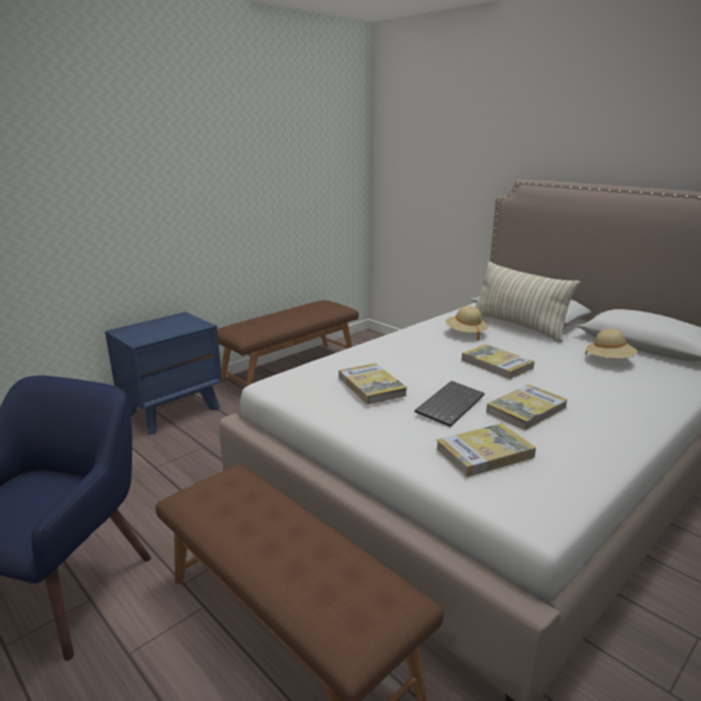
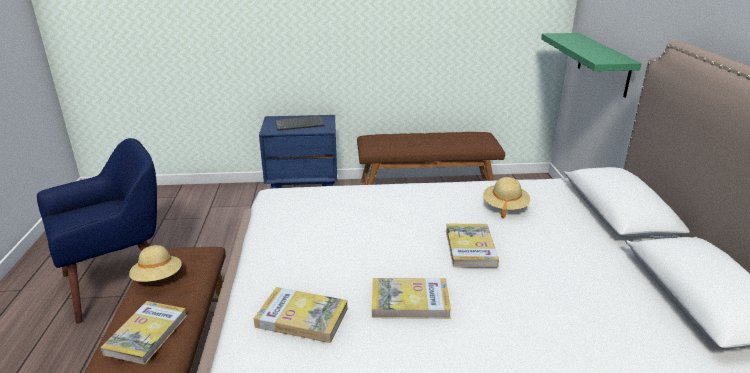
camera: 40 degrees right, 5 degrees up
(371, 386) = (326, 223): book -> book (146, 334)
(424, 216) = (603, 64): none -> green shelf
(449, 404) = (358, 265): keyboard -> keyboard (300, 124)
(518, 326) = (578, 218): pillow -> none
(609, 361) = (606, 296): beige hat -> beige hat (158, 278)

